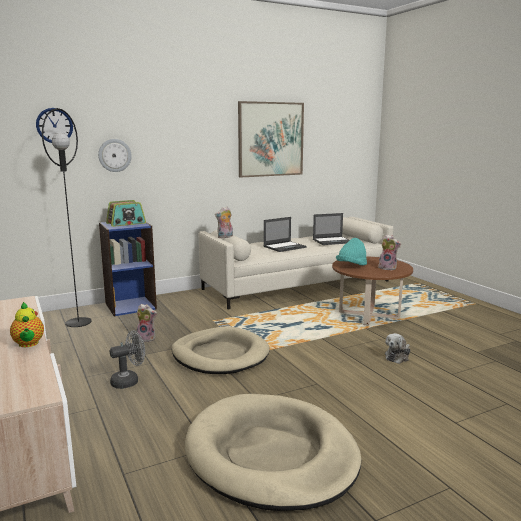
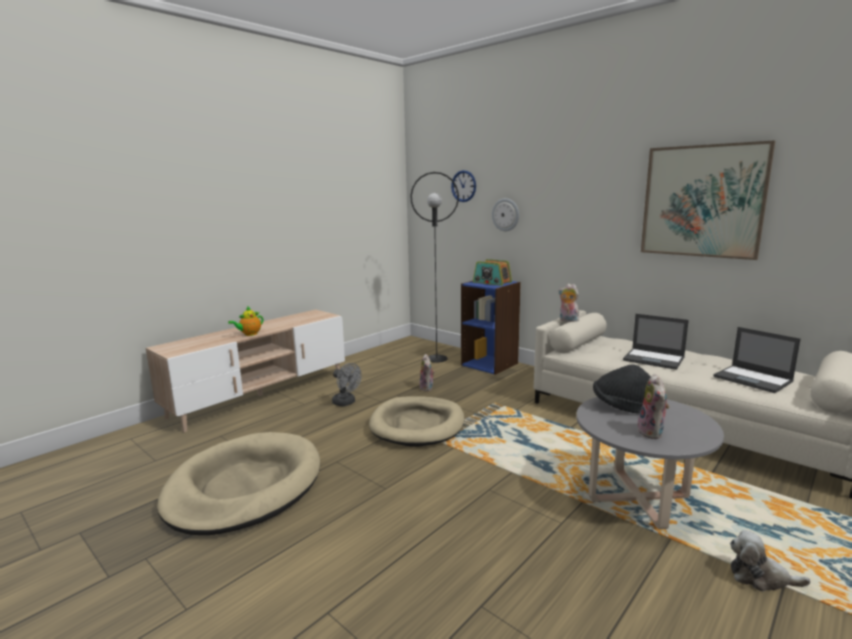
camera: 70 degrees right, 0 degrees up
(351, 266) = (621, 406): turquoise hat -> black hat
(369, 315) = (638, 498): brown coffee table -> grey coffee table
(398, 356) = (503, 542): plush toy -> plush toy (760, 577)

